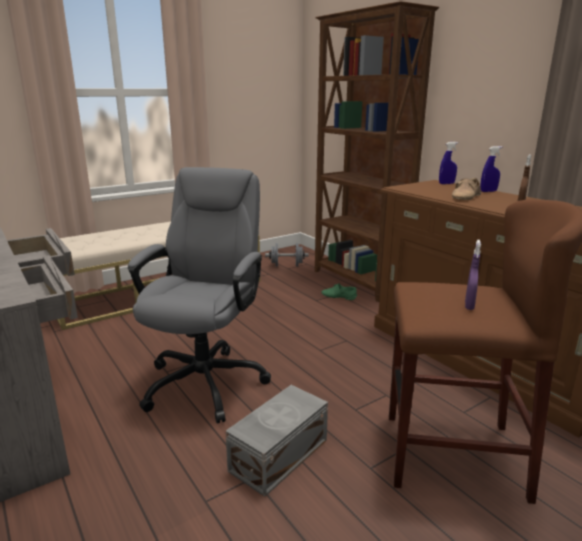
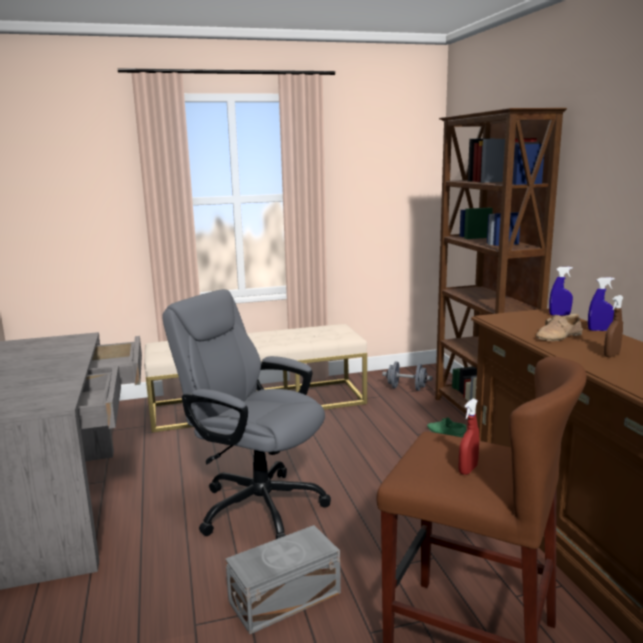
camera: 20 degrees right, 5 degrees down
(207, 380) = (256, 506): grey office chair -> grey office chair turned 90 degrees counterclockwise
(469, 306) = (468, 470): purple spray bottle -> red spray bottle

